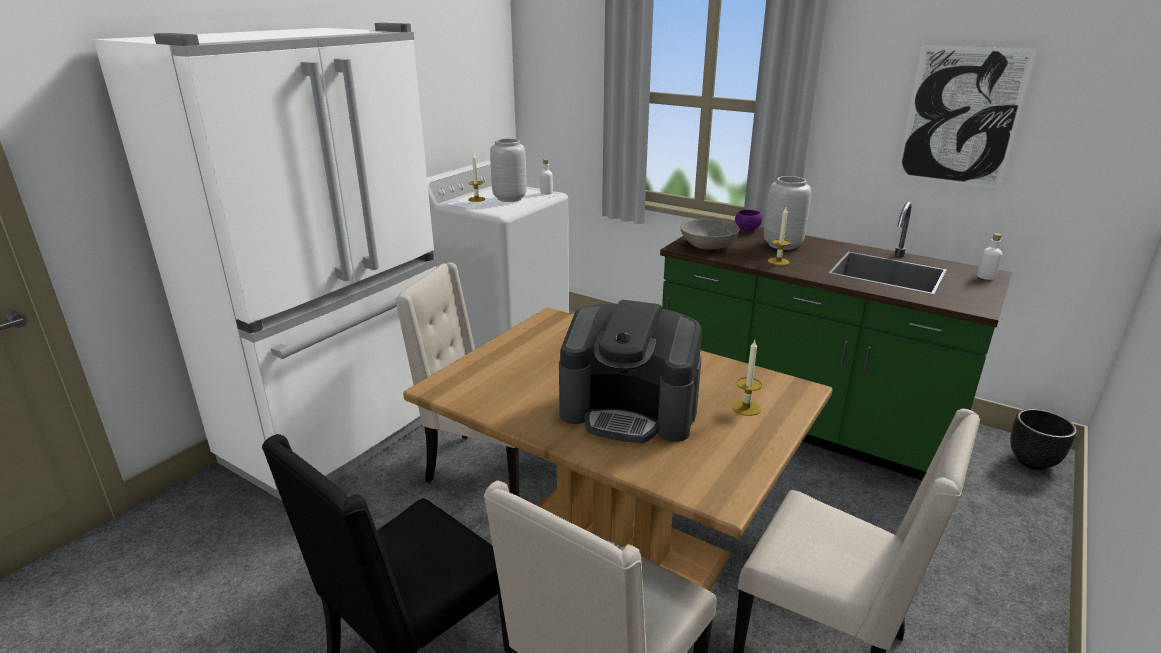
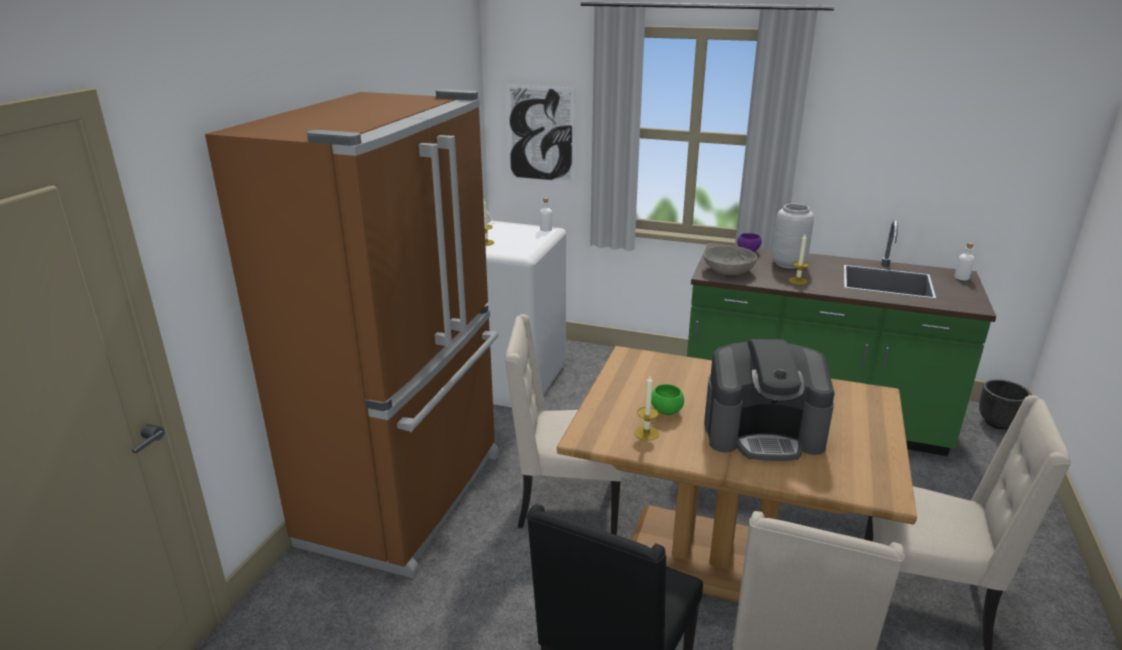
camera: 15 degrees left, 0 degrees up
(345, 436) = (408, 497): white fridge -> brown fridge
(510, 198) = (517, 239): grey vase -> none
(543, 374) = (666, 411): none -> green bowl
(746, 407) = (849, 416): candle -> candle (646, 433)
(960, 117) = (924, 145): picture -> picture (540, 134)

